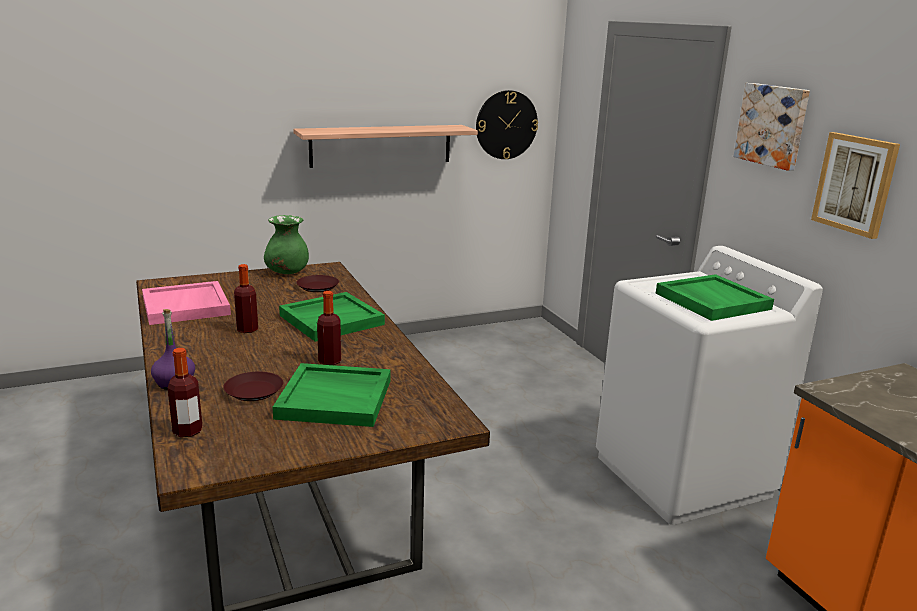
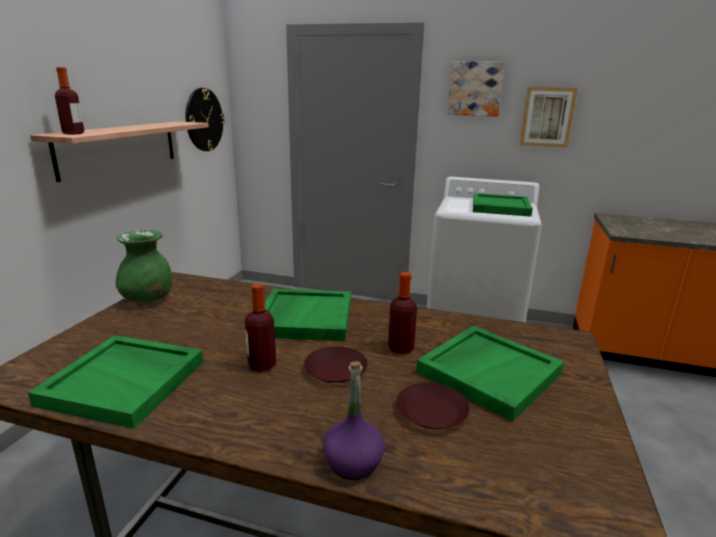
camera: 50 degrees left, 0 degrees up
(187, 306) = (126, 382): pink tray -> green tray
(187, 431) = (506, 494): bottle -> bottle (73, 133)
(317, 287) = (215, 299): brown plate -> brown plate (335, 370)

